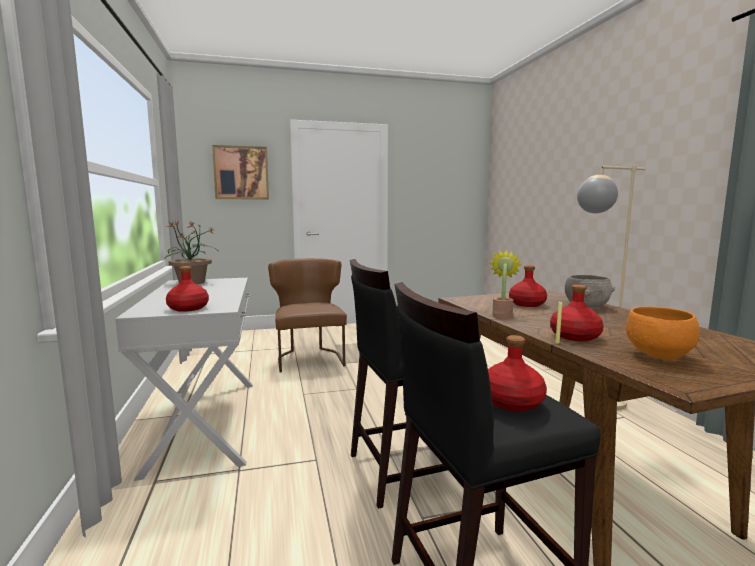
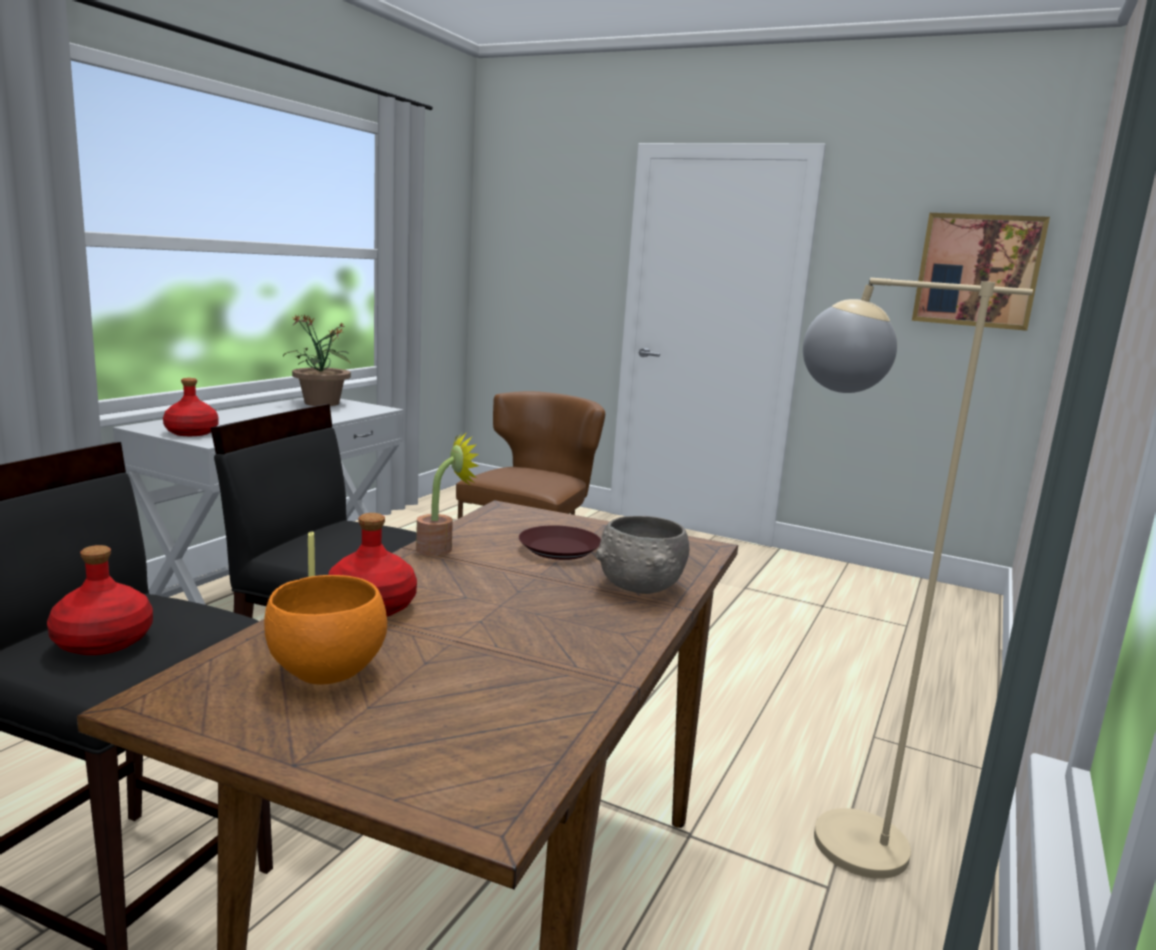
camera: 40 degrees right, 5 degrees up
(241, 173) = (554, 238): picture -> picture (978, 271)
(527, 304) = (560, 549): red bottle -> brown plate

